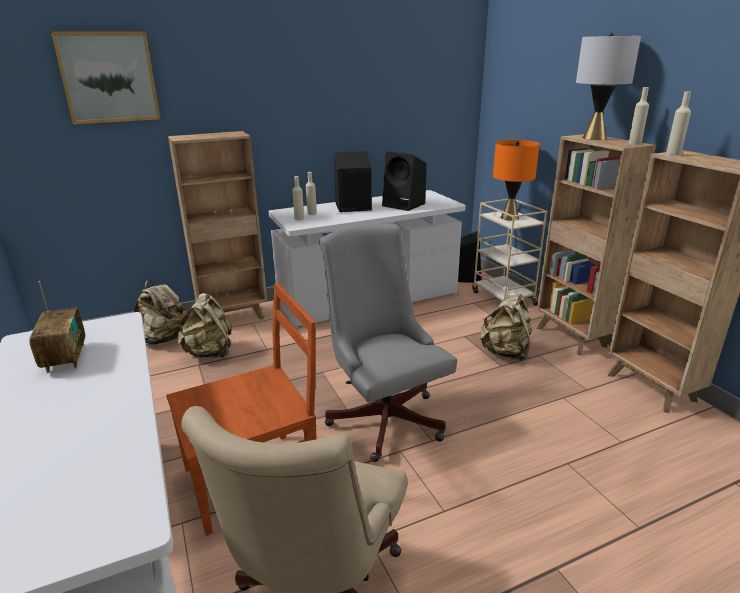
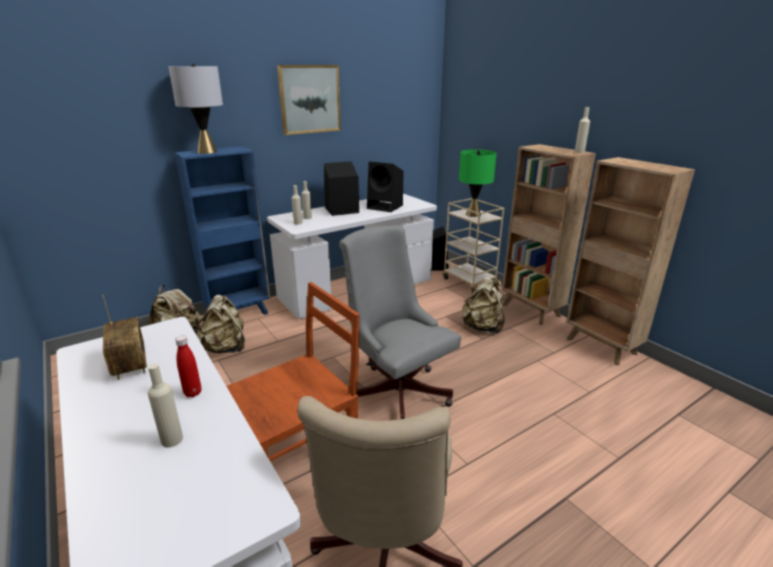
camera: 10 degrees left, 0 degrees up
(109, 77) = (116, 99): picture -> picture (309, 99)
(114, 393) = (193, 393): none -> red bottle
(234, 317) = (239, 314): brown bookcase -> blue bookcase
(509, 217) = (473, 214): orange table lamp -> green table lamp
(594, 138) = (545, 148): grey table lamp -> grey table lamp (206, 152)
(673, 154) = (613, 160): beige bottle -> beige bottle (172, 439)

